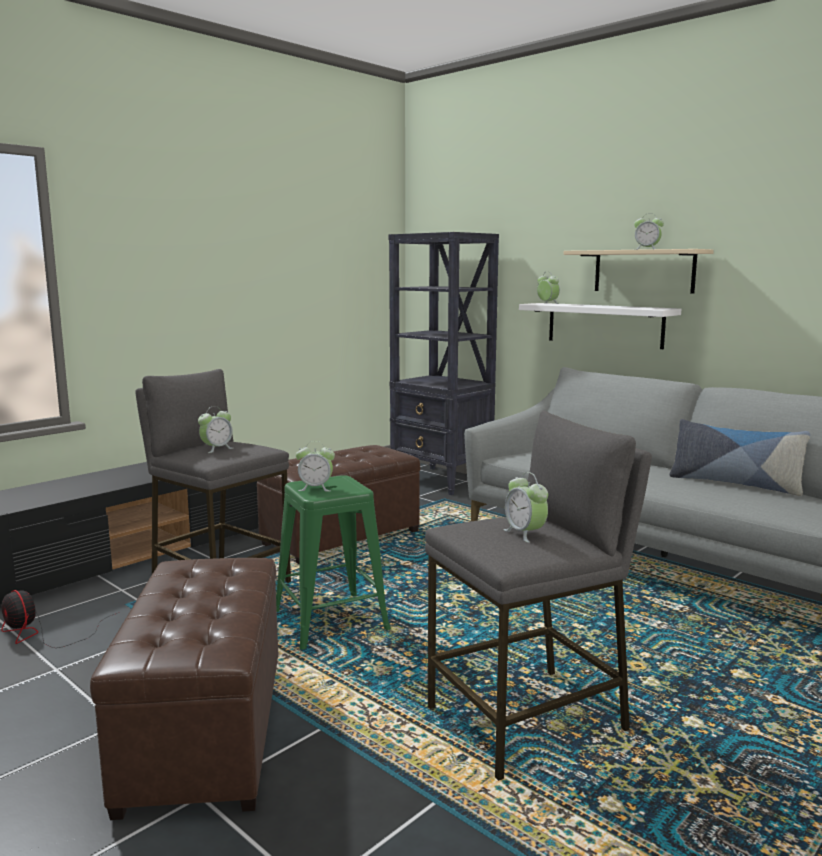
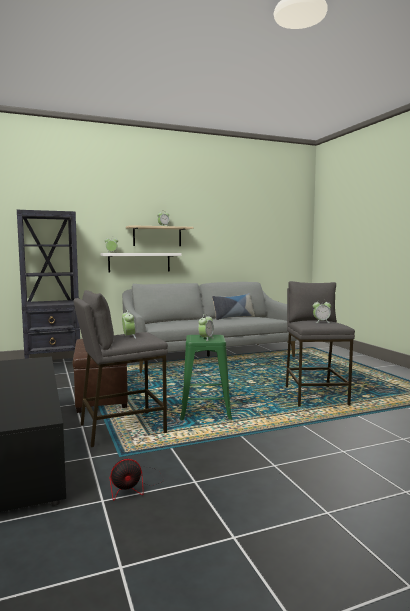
camera: 65 degrees left, 5 degrees down
(204, 732) = (293, 446): brown ottoman -> none

